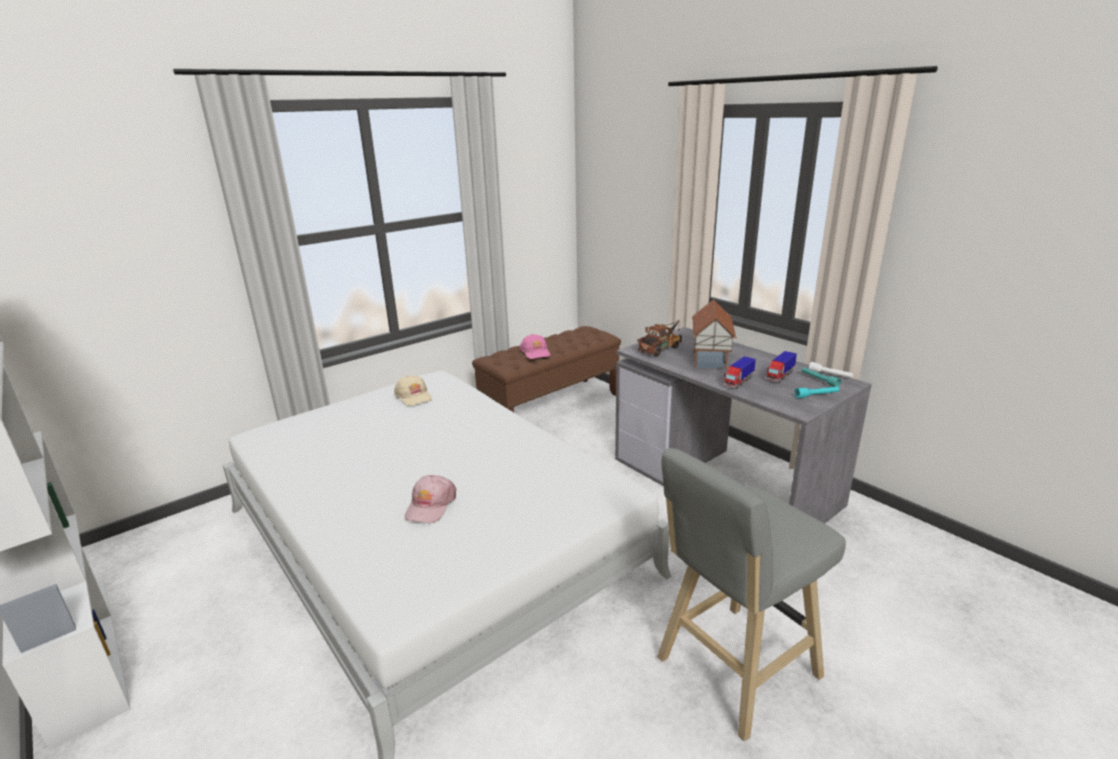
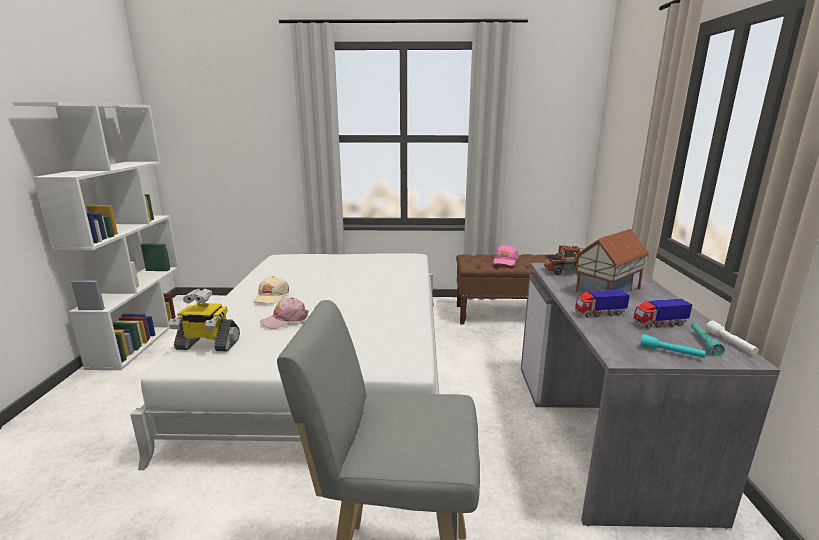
camera: 40 degrees right, 5 degrees down
(392, 576) = (207, 345): none -> toy robot
(414, 396) = (379, 262): beige cap -> beige cap (271, 296)

